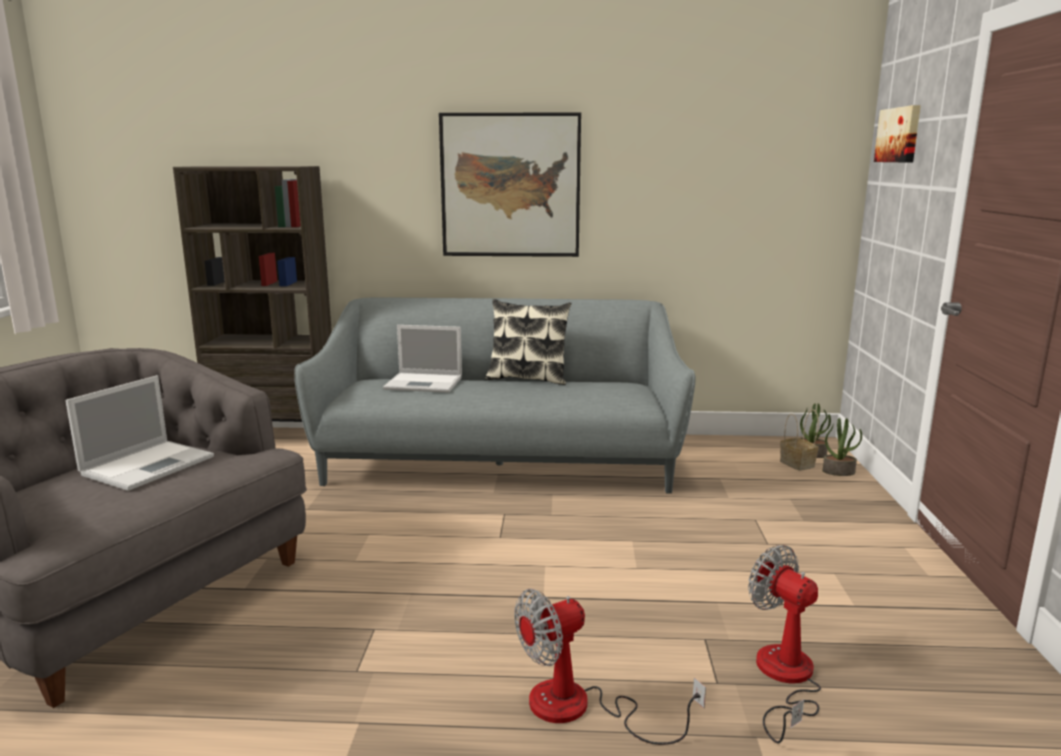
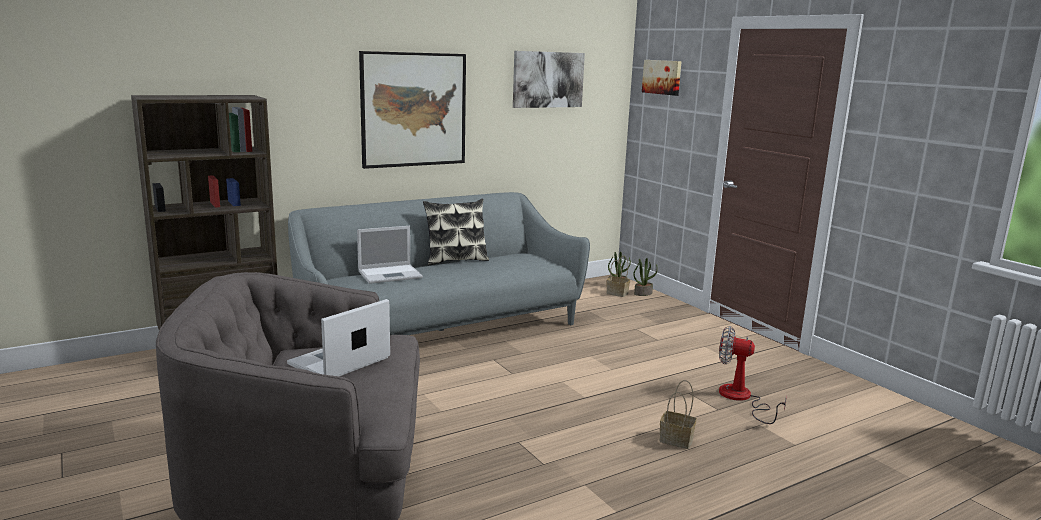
camera: 35 degrees left, 0 degrees up
(150, 465) = (338, 362): laptop -> laptop turned 135 degrees counterclockwise
(580, 708) = (677, 440): fan -> basket
(714, 146) = (548, 79): none -> picture

